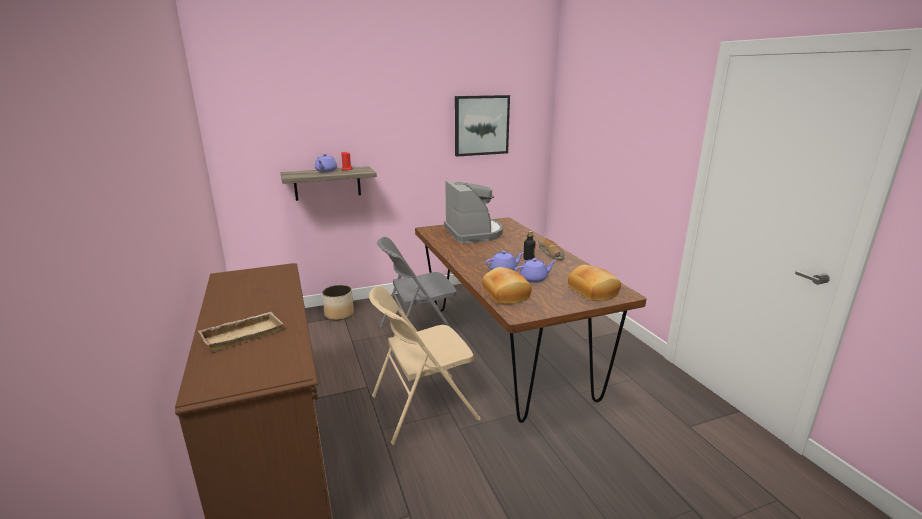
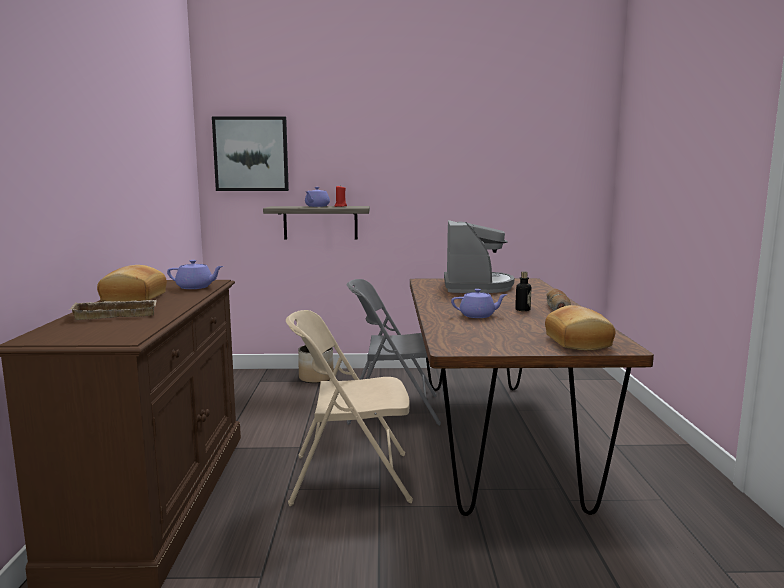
camera: 20 degrees right, 10 degrees down
(481, 125) = (513, 163): picture -> picture (251, 154)
(504, 295) = (454, 333): bread -> bread (132, 298)
(534, 278) = (509, 325): purple teapot -> purple teapot (195, 287)

